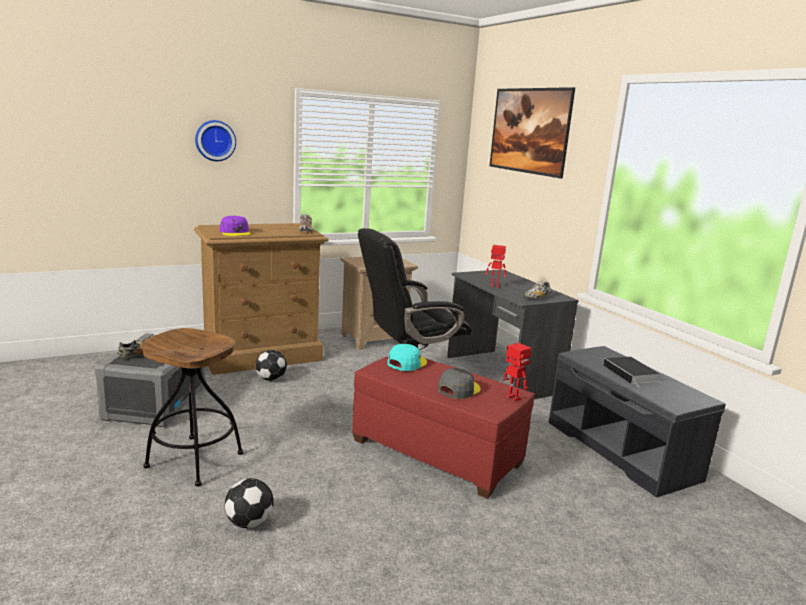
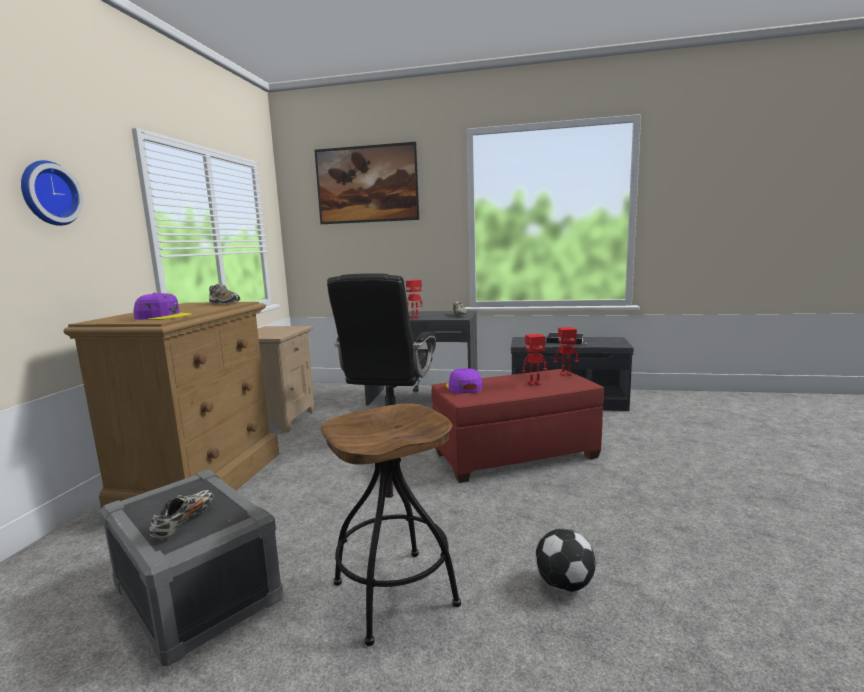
camera: 50 degrees left, 5 degrees down
(271, 379) = (272, 491): football -> none
(406, 363) = (463, 387): turquoise cap -> purple cap
(458, 389) = (534, 384): grey cap -> toy robot

